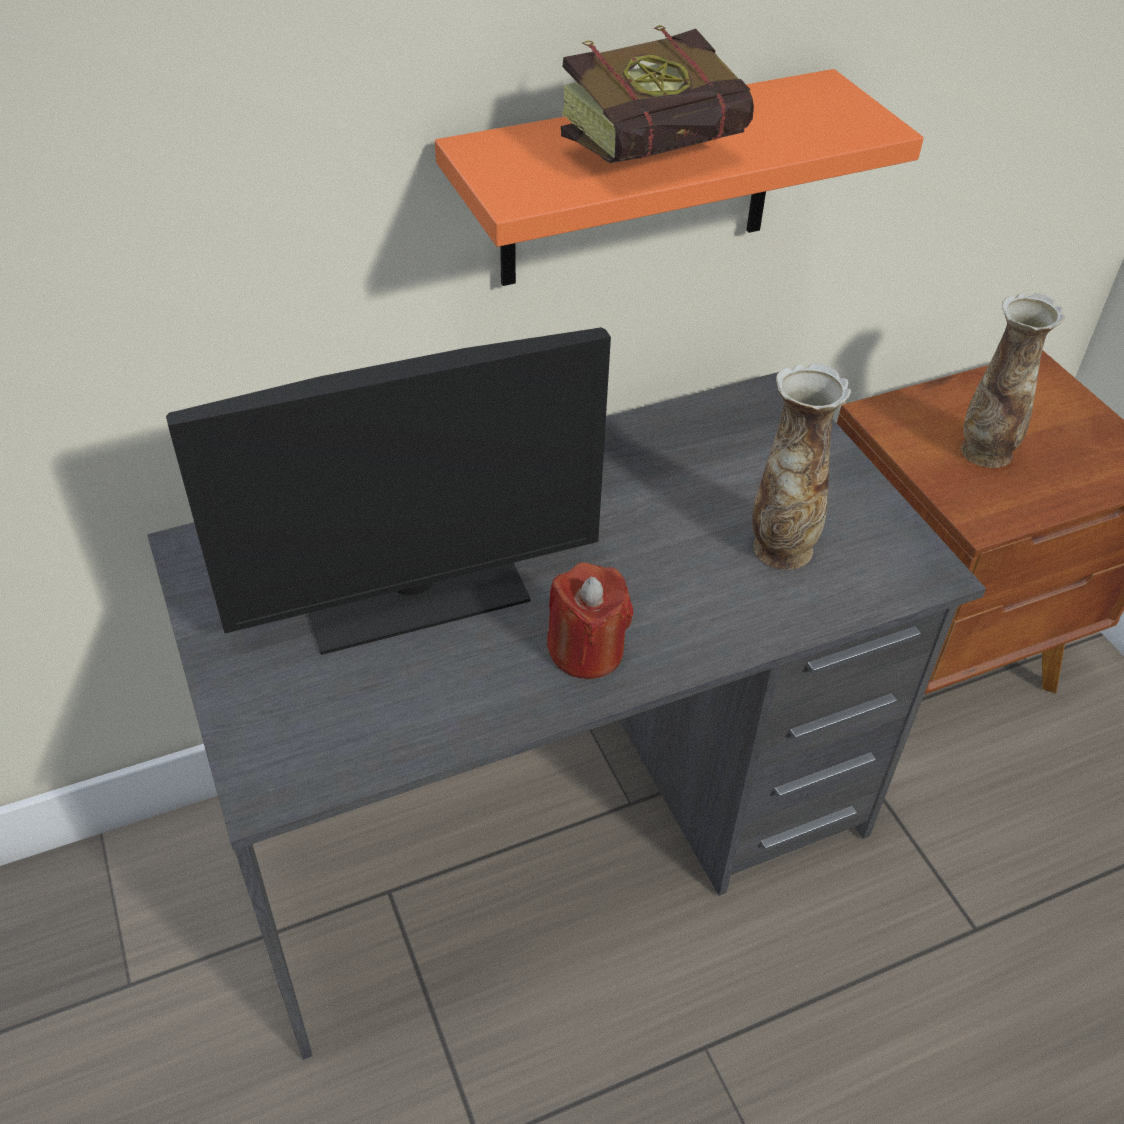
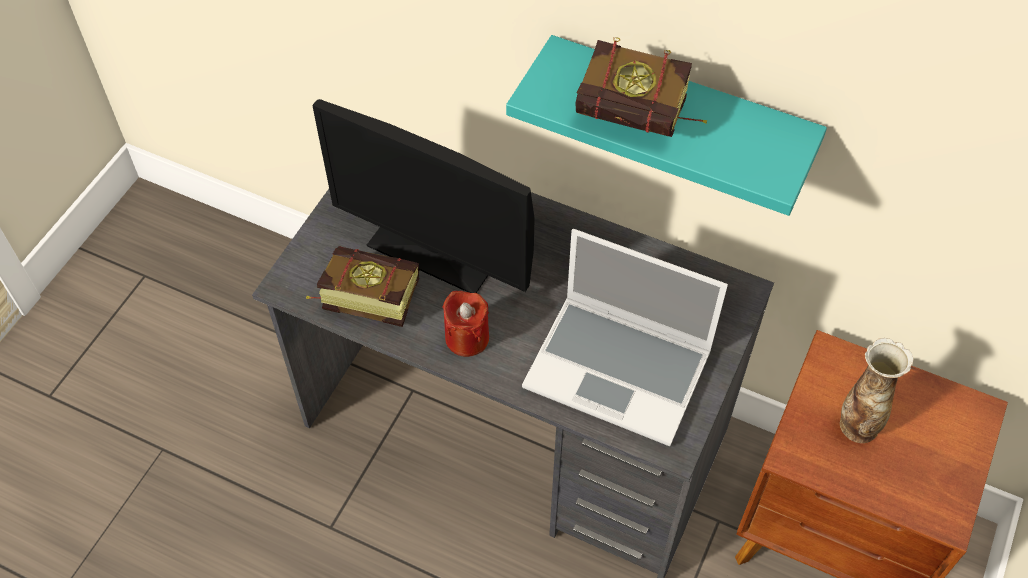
camera: 50 degrees right, 10 degrees up
(396, 714) = (362, 297): none -> book
(638, 181) = (678, 118): orange shelf -> turquoise shelf
(781, 547) = (620, 369): vase -> laptop

